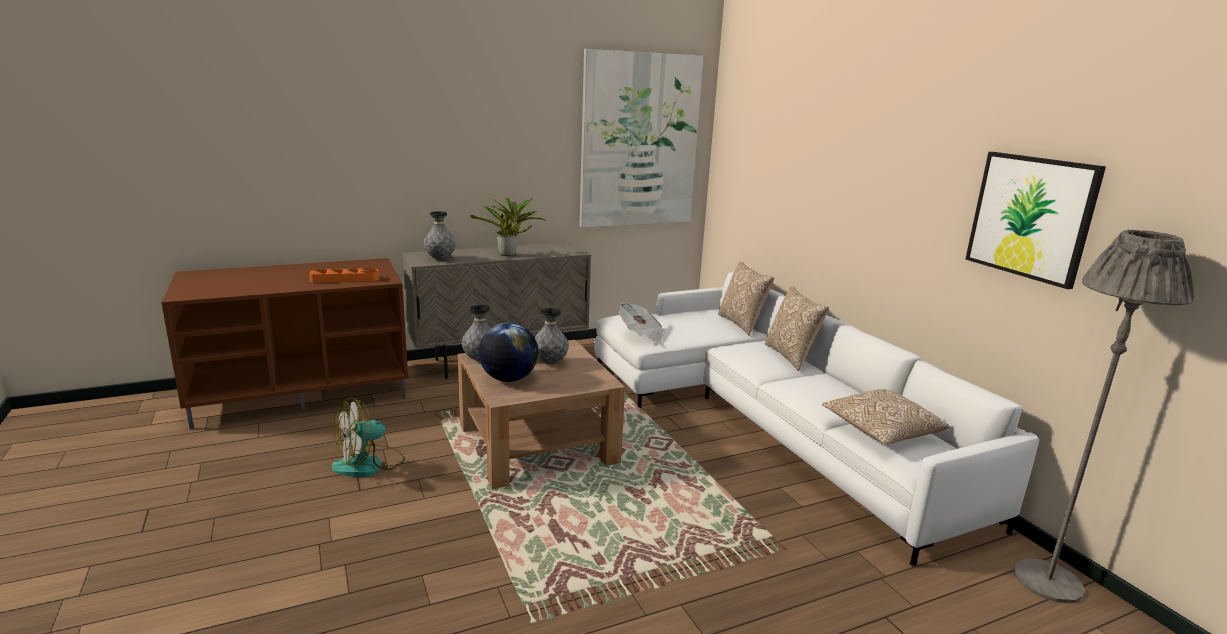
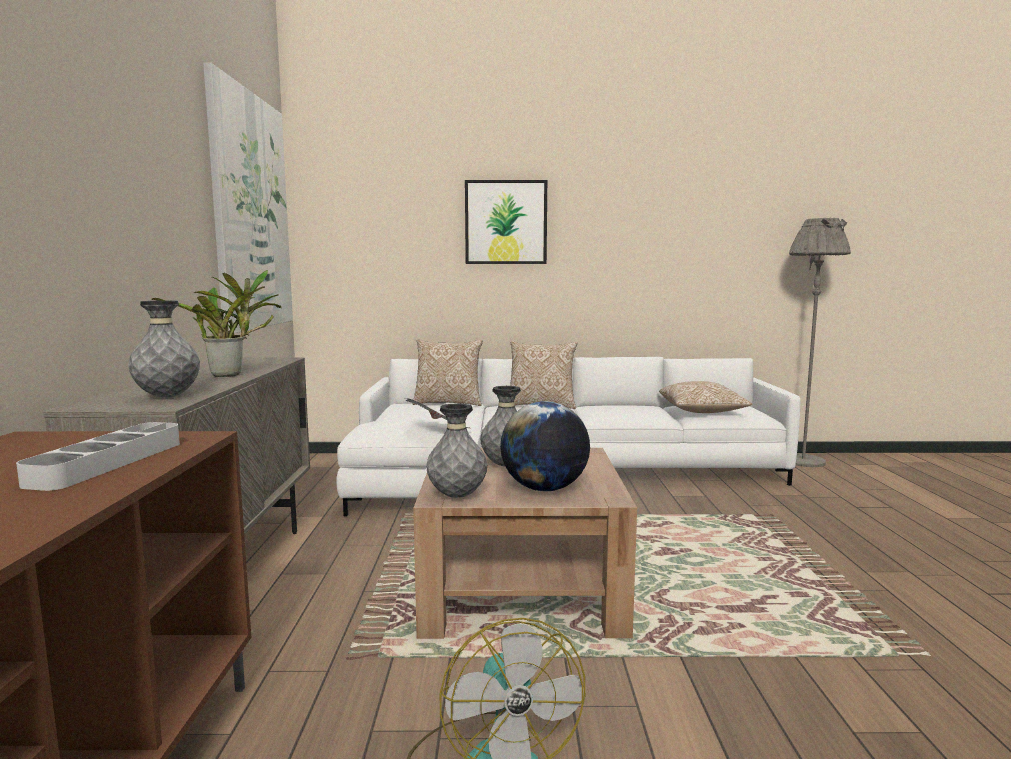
camera: 65 degrees left, 10 degrees down
(345, 279) = (108, 462): orange tray -> grey tray
(1031, 217) = (712, 231): picture -> picture (506, 222)

